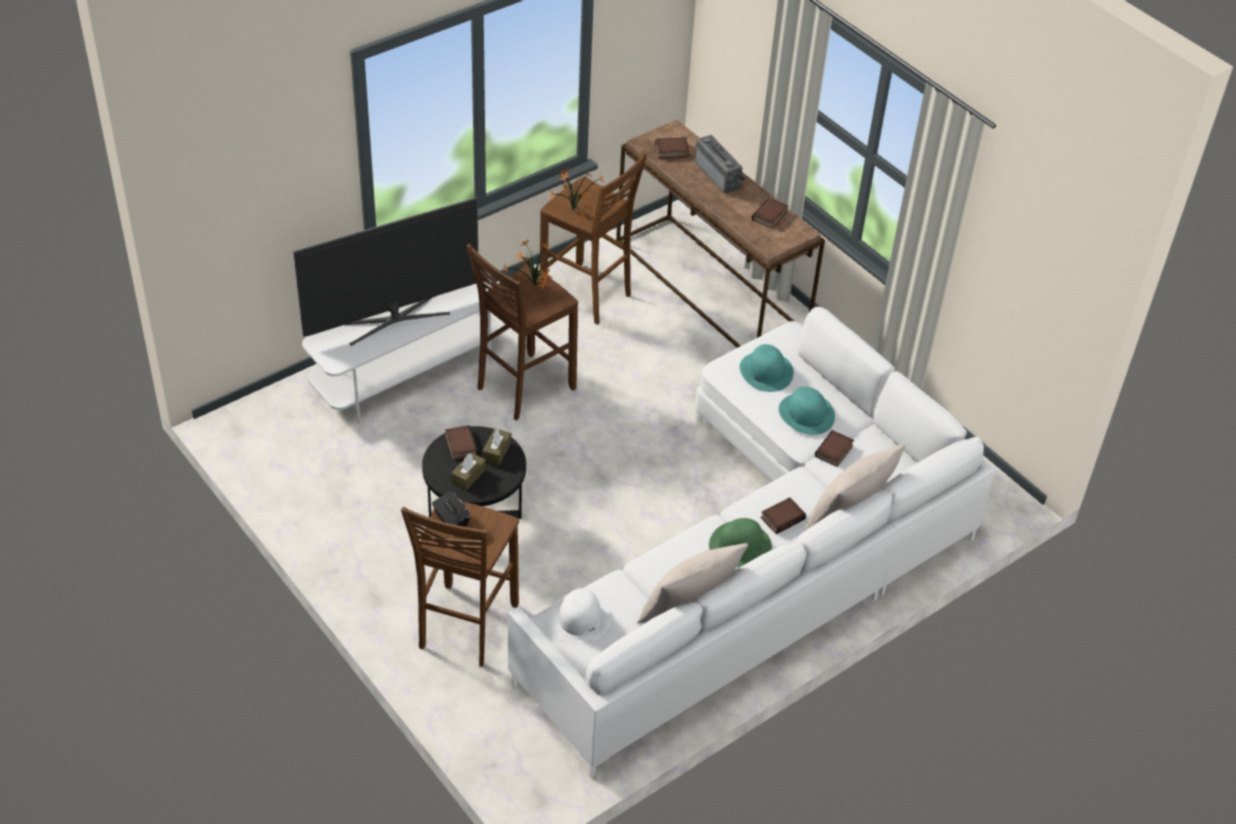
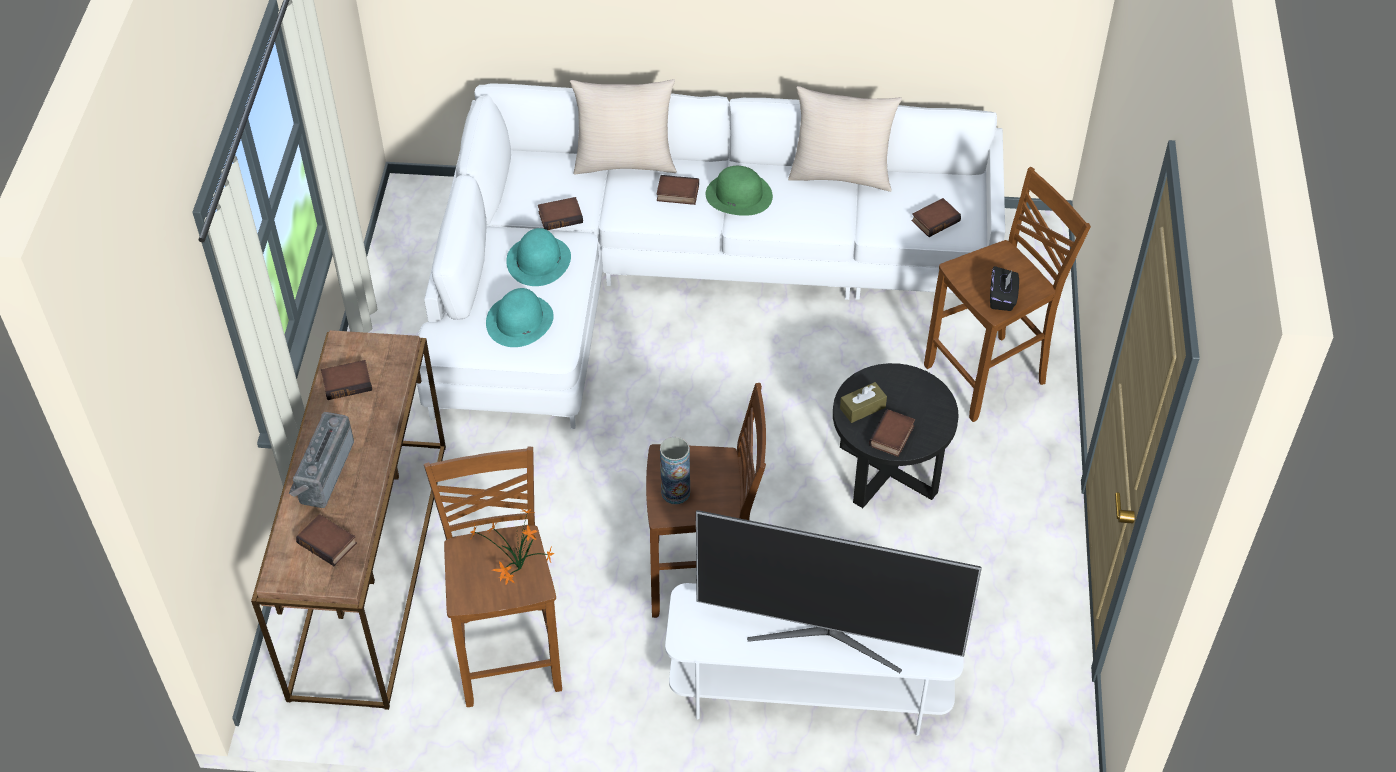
camera: 135 degrees left, 5 degrees up
(468, 476) = (913, 400): brown tissue box -> none
(534, 286) = (675, 492): potted plant -> vase
(579, 619) = (935, 220): white hat -> book

